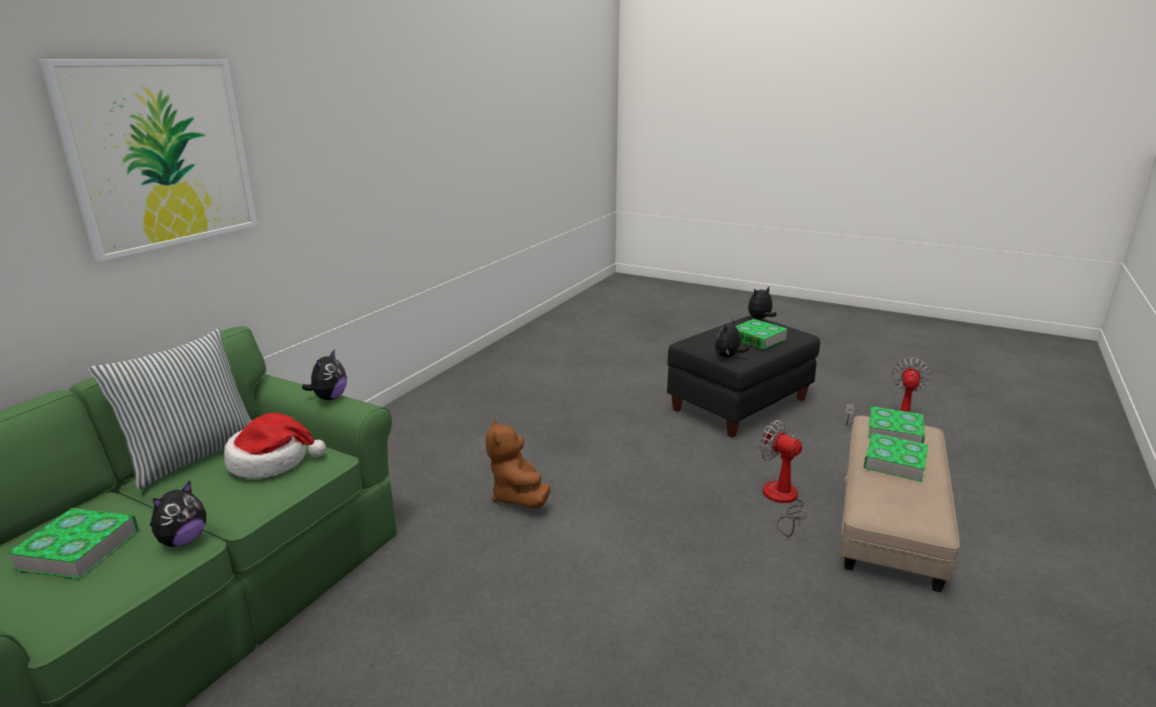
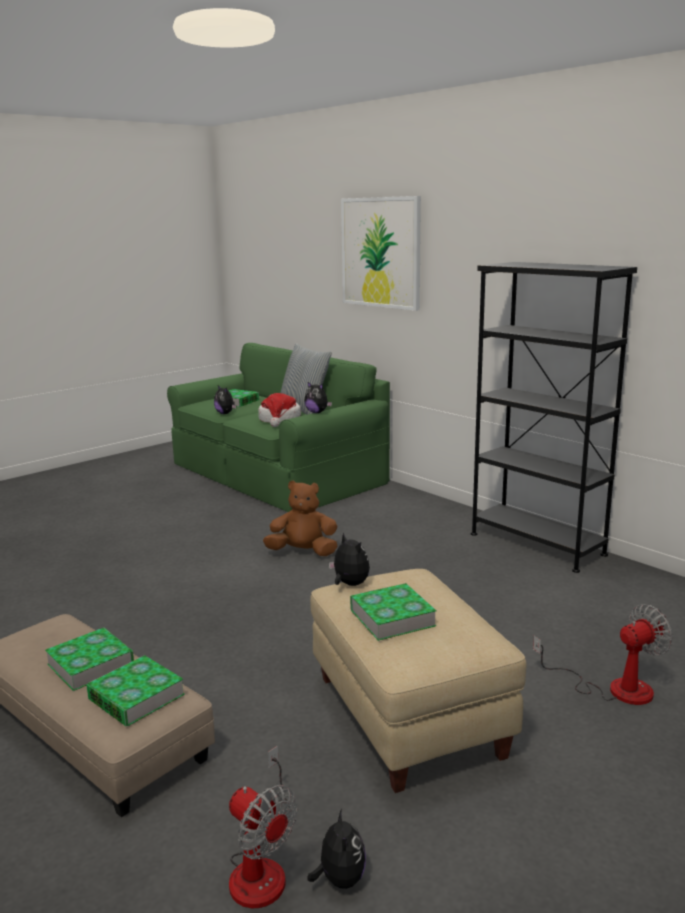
camera: 110 degrees right, 5 degrees down
(454, 385) = (536, 544): none -> black bookcase
(740, 405) = (406, 716): black ottoman -> beige ottoman
(760, 319) = (485, 650): plush toy -> plush toy (340, 879)
(782, 501) = (182, 668): fan -> fan (614, 688)

